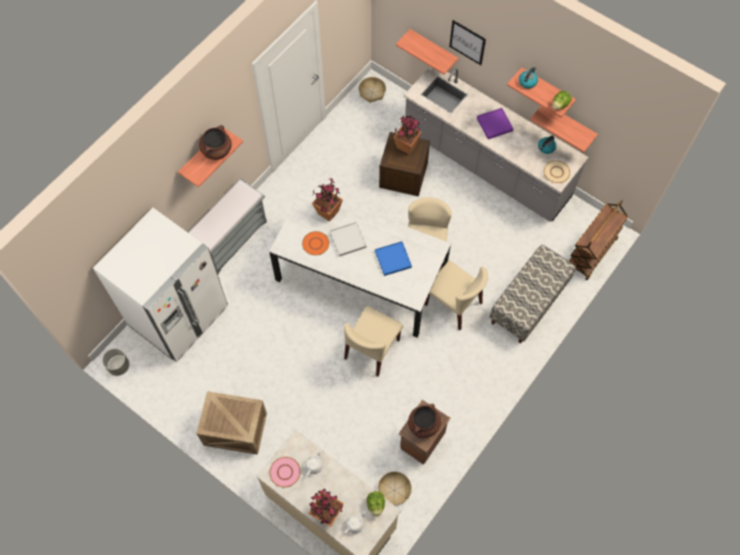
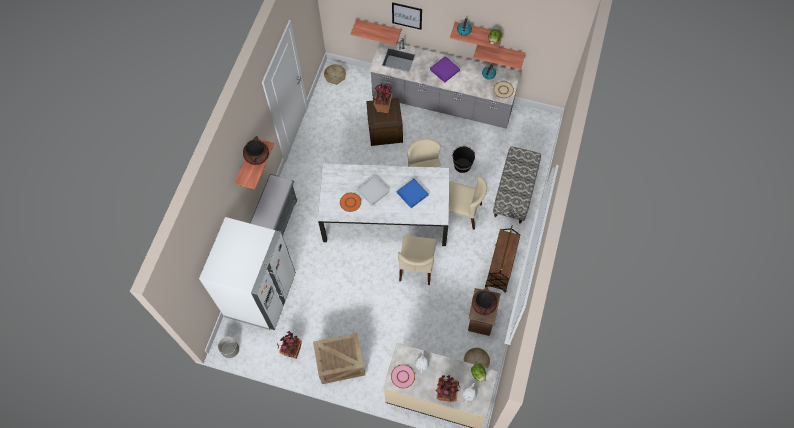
camera: 20 degrees left, 0 degrees up
(327, 212) = (349, 176): potted plant -> potted plant (292, 351)
(478, 247) = (462, 165): none -> black bucket
(591, 253) = (543, 141): brown cart -> brown cart (500, 269)

